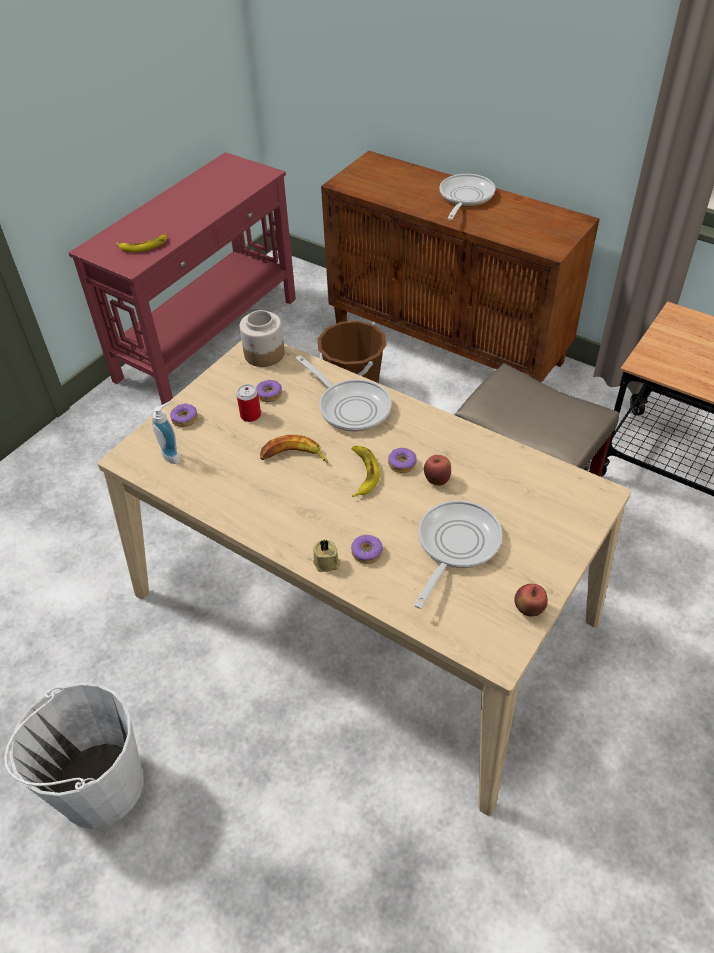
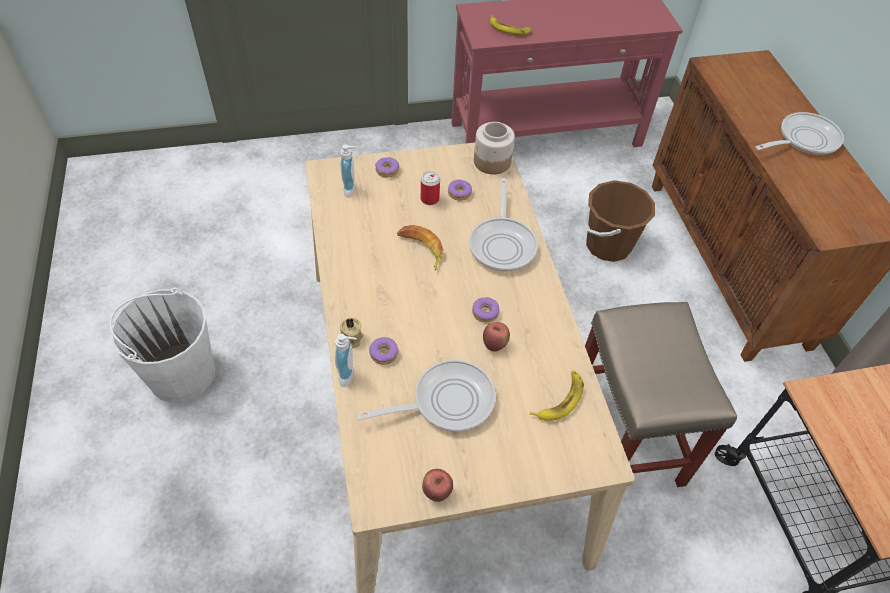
camera: 40 degrees right, 5 degrees up
(361, 590) = (349, 375): none -> soap dispenser
(362, 473) = (450, 297): banana -> banana (560, 399)

